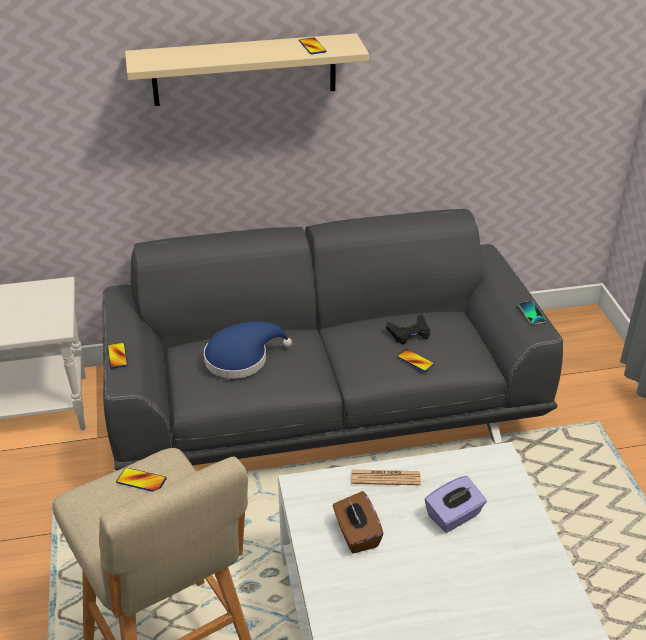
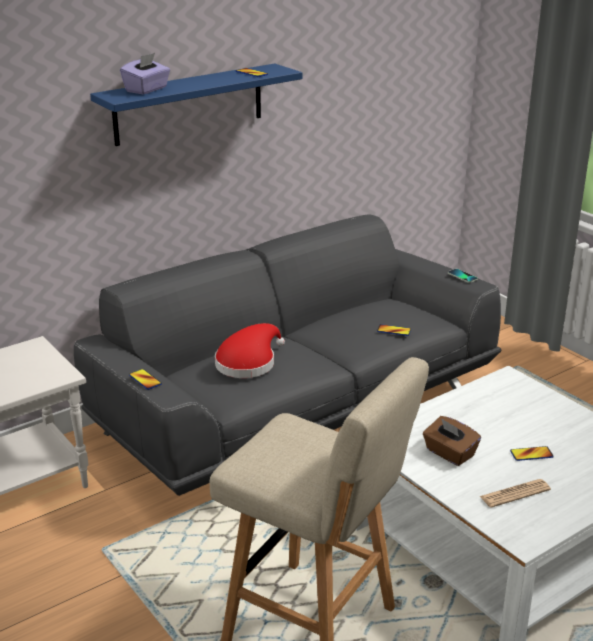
camera: 25 degrees left, 10 degrees down
(141, 481) = (282, 438): phone -> phone (531, 454)
(241, 358) = (248, 362): blue hat -> red hat
(244, 70) = (189, 104): beige shelf -> blue shelf
(385, 478) = (437, 412): newspaper -> newspaper (515, 493)
(409, 333) = (372, 315): black game controller -> none
(454, 516) = (510, 421): purple tissue box -> purple tissue box (147, 90)

